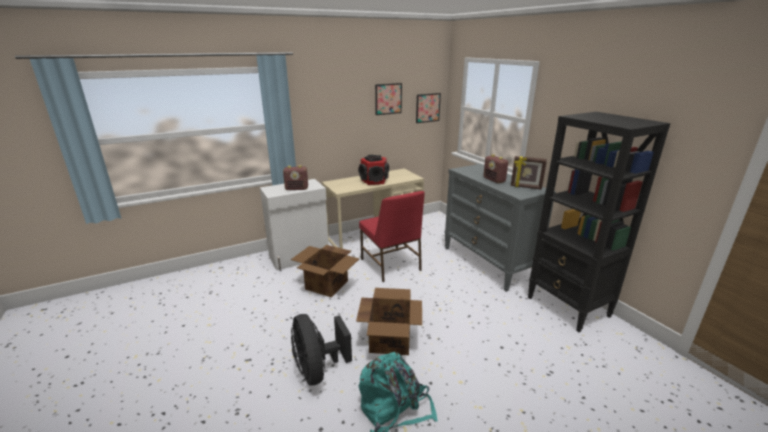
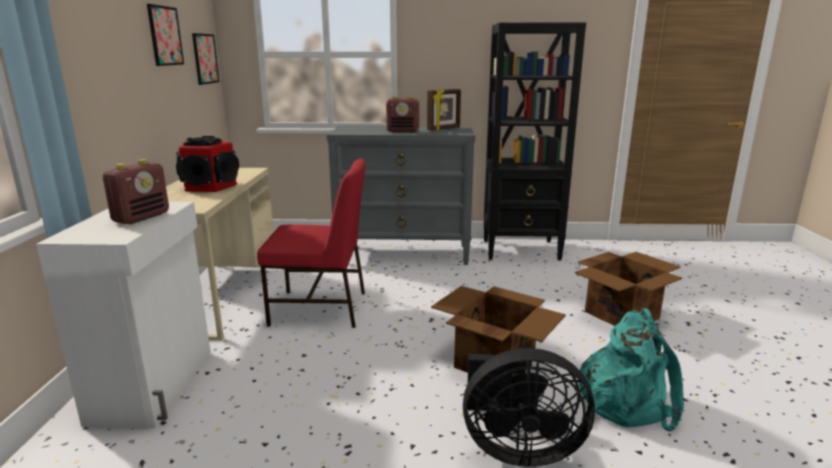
camera: 60 degrees left, 5 degrees down
(327, 285) = (296, 379): cardboard box -> cardboard box (622, 315)

